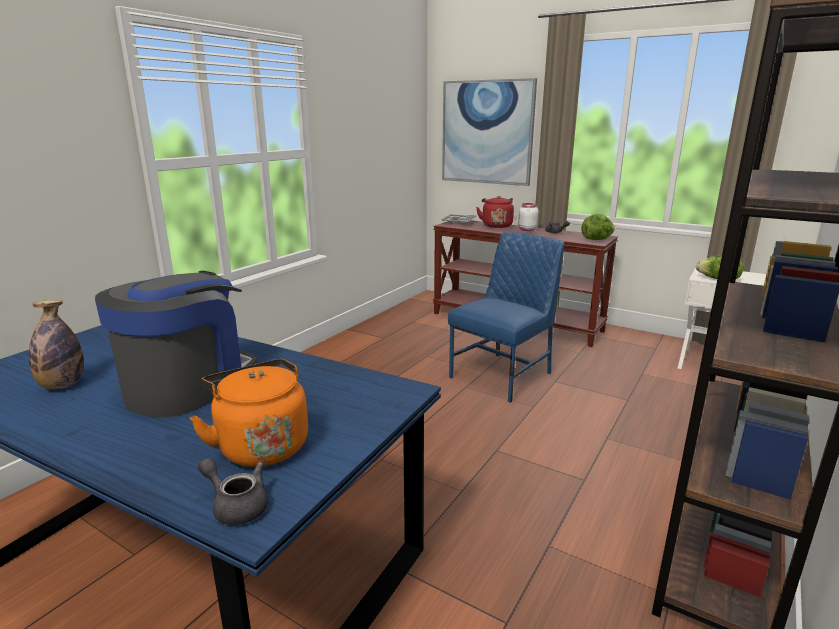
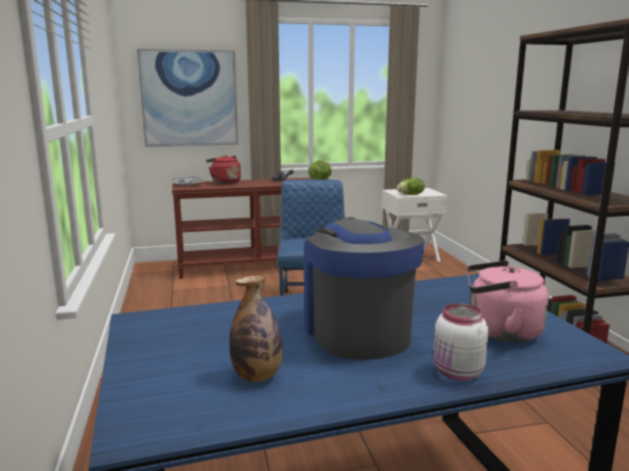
camera: 45 degrees left, 5 degrees down
(236, 505) = (576, 355): grey teapot -> none
(261, 445) = (499, 332): orange kettle -> pink kettle
(526, 229) = (256, 181): white jar -> white jar (457, 373)

